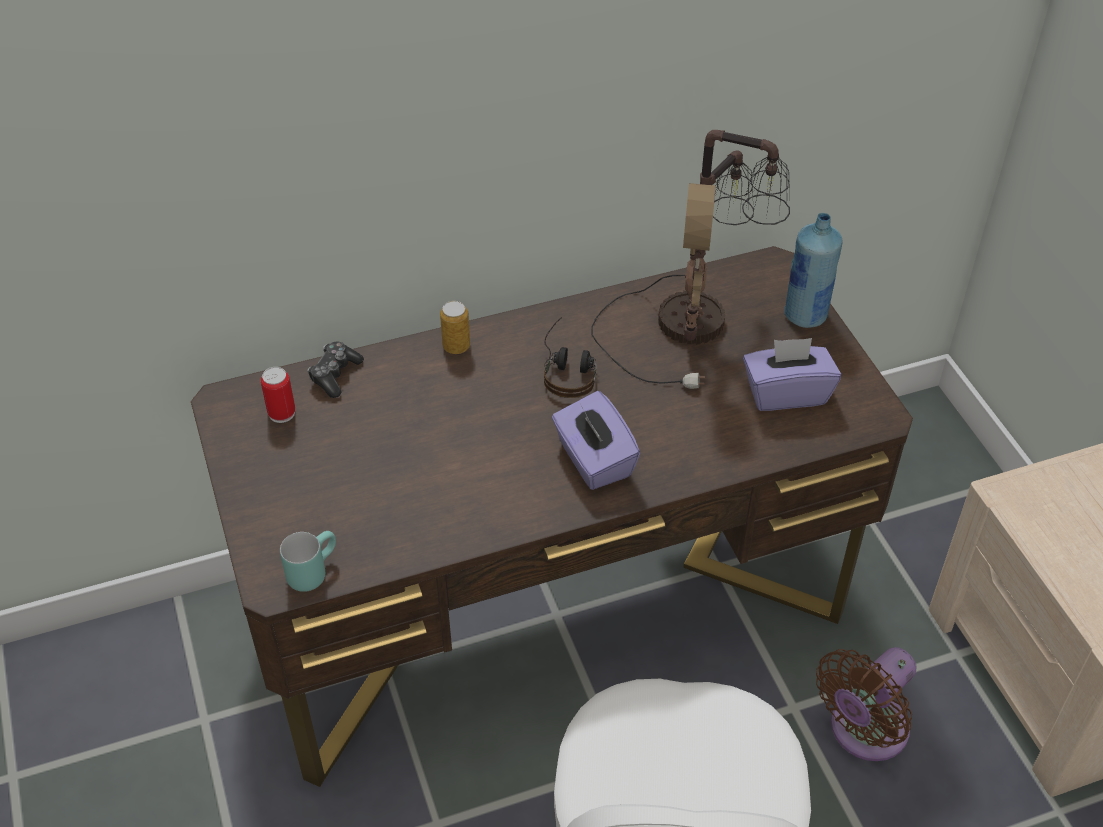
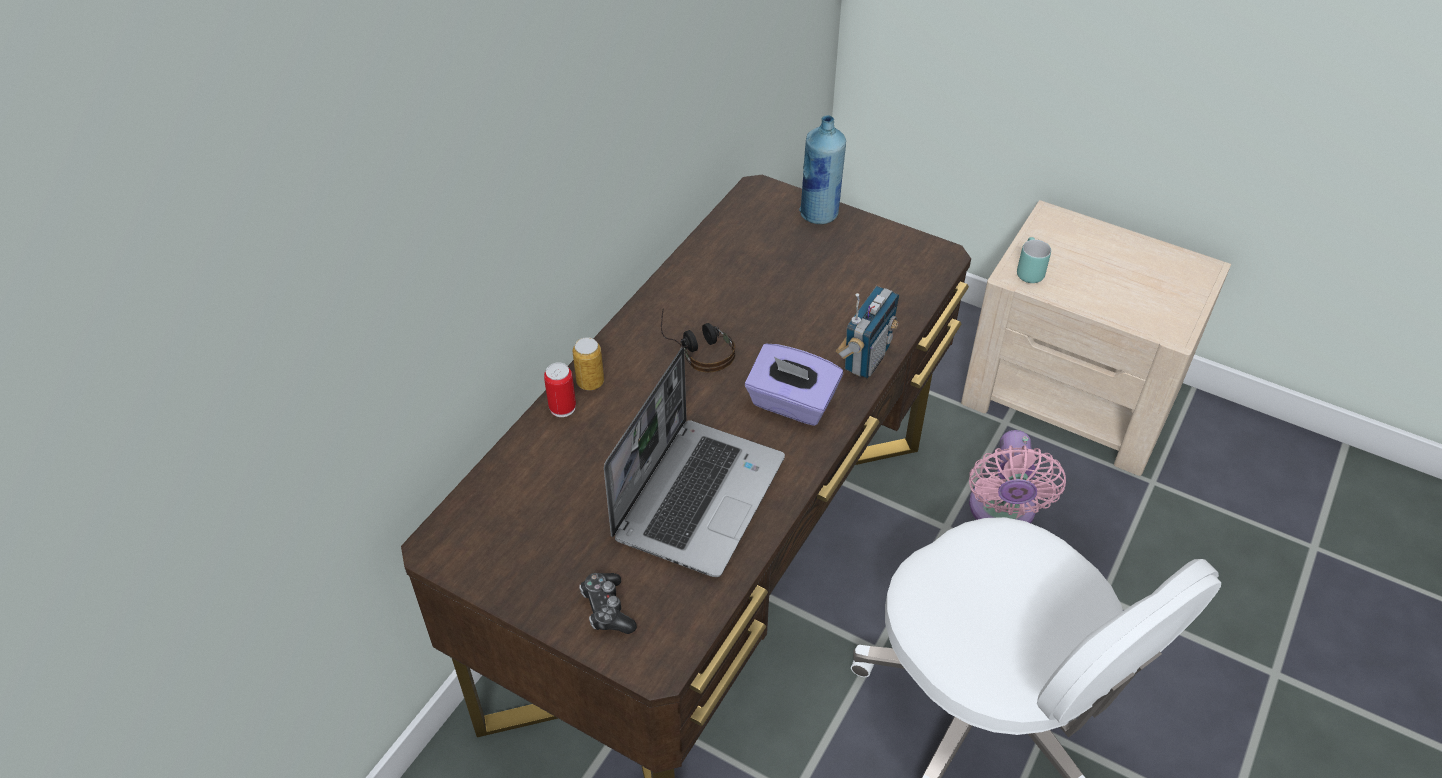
camera: 40 degrees left, 0 degrees up
(282, 413) = (502, 524): can -> can (562, 407)
(311, 570) = (674, 630): turquoise mug -> turquoise mug (1027, 271)
(335, 375) = (513, 465): game controller -> game controller (607, 609)
(439, 484) = (698, 496): none -> laptop
(694, 319) = (747, 259): table lamp -> none
(700, 462) = (865, 358): none -> radio
(786, 393) = (866, 275): purple tissue box -> none
(863, 732) = (1002, 513): brown fan -> pink fan

